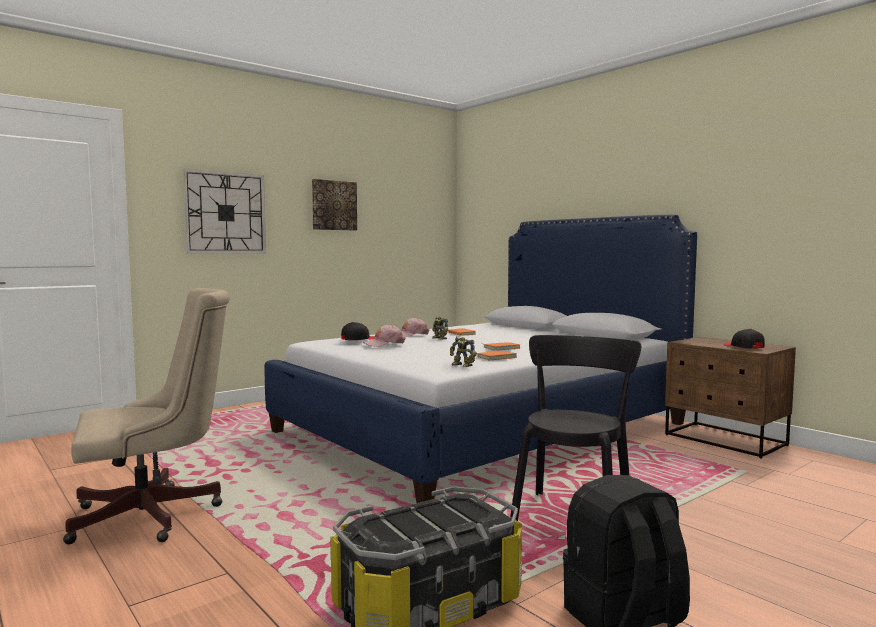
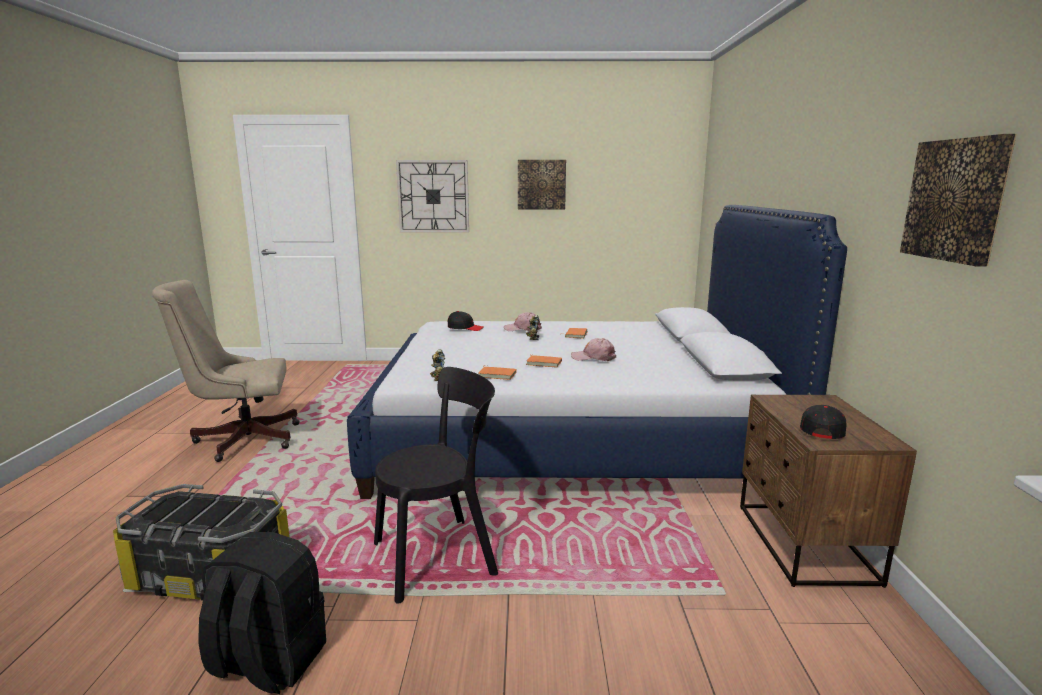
camera: 40 degrees right, 10 degrees up
(155, 515) = (241, 439): beige office chair -> beige office chair turned 150 degrees clockwise
(384, 344) = (466, 337): pink cap -> pink cap (593, 357)
(792, 194) = (956, 200): none -> picture

